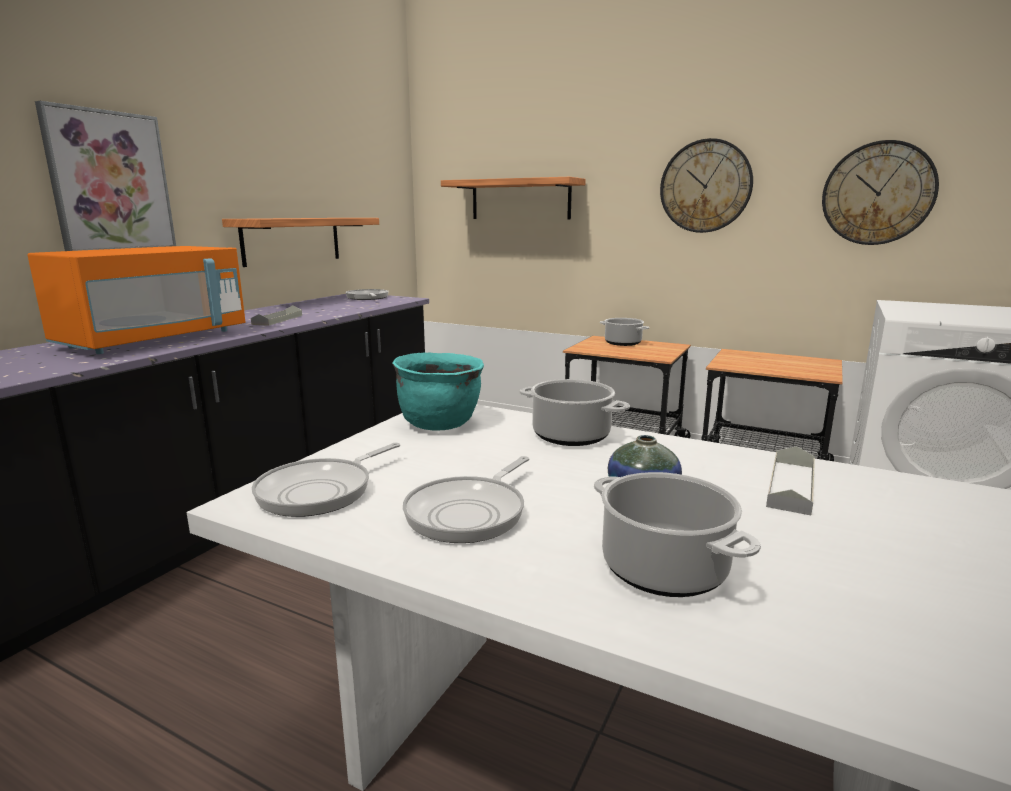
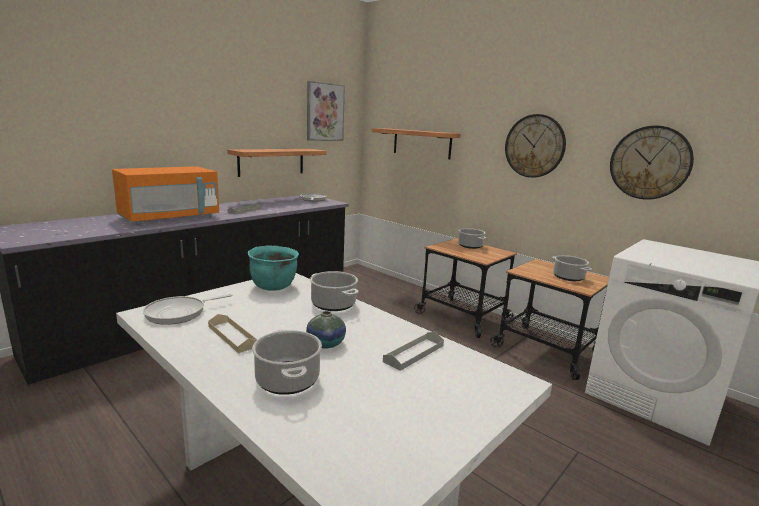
camera: 15 degrees right, 0 degrees up
(110, 182) = (164, 130): picture -> picture (325, 112)
(470, 513) = (232, 336): frying pan -> beige tray
(790, 365) = (568, 277): none -> cooking pot

